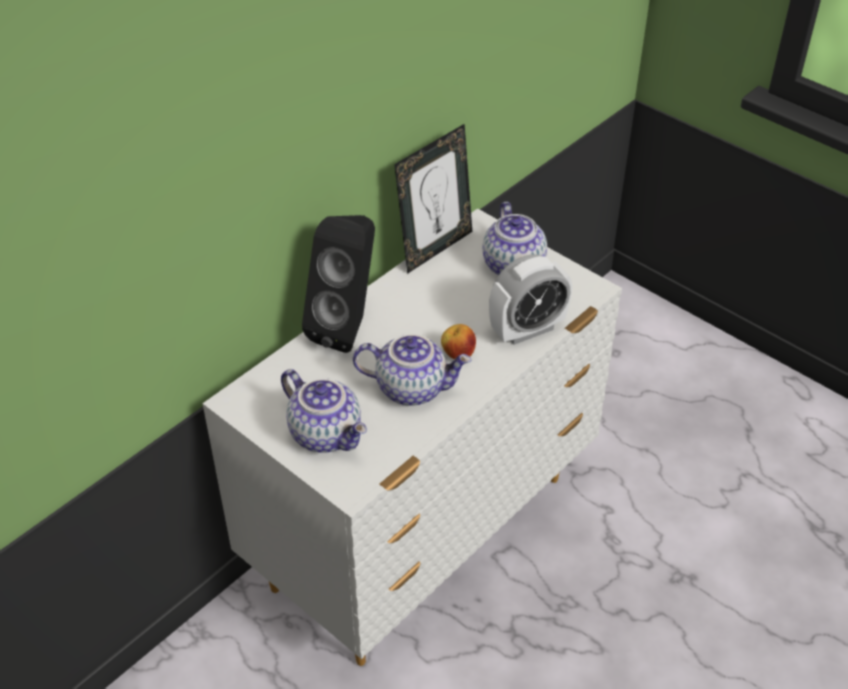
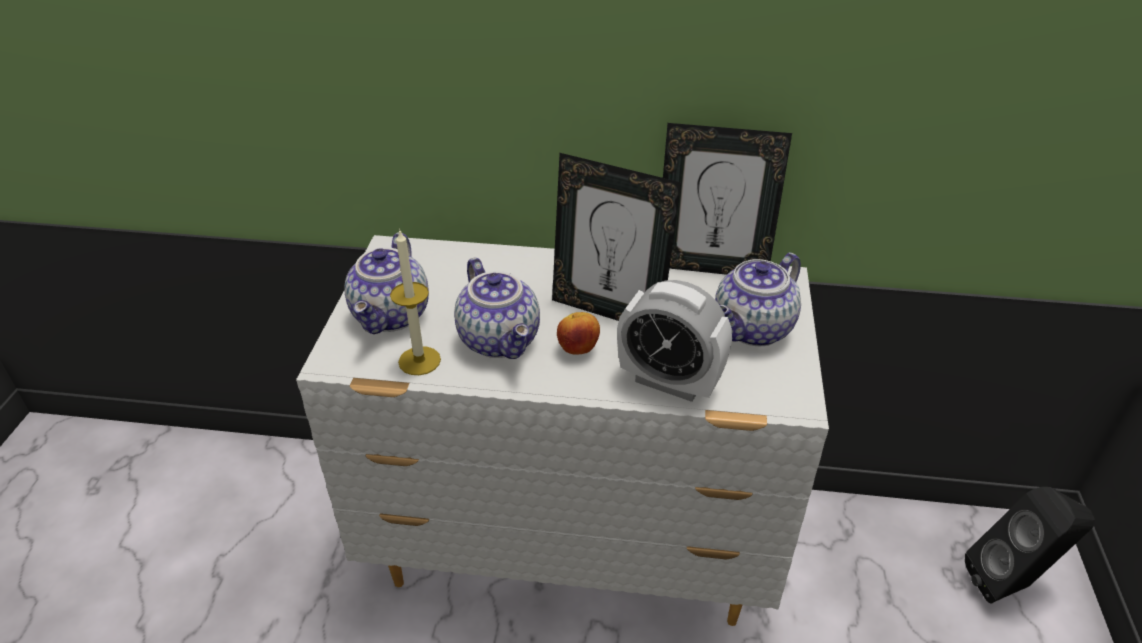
camera: 55 degrees right, 5 degrees down
(348, 327) = (542, 266): black speaker -> black speaker (1010, 584)
(394, 440) = (419, 361): none -> candle
(432, 320) = (609, 311): none -> picture frame

